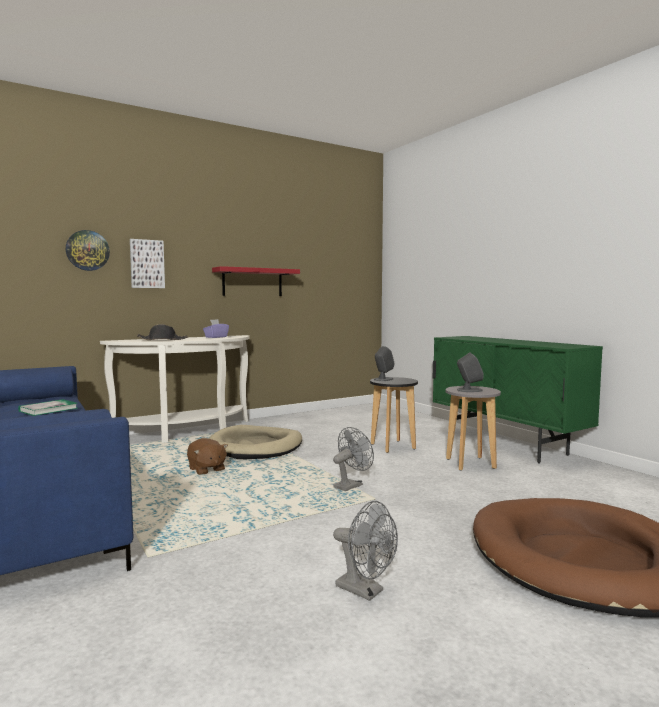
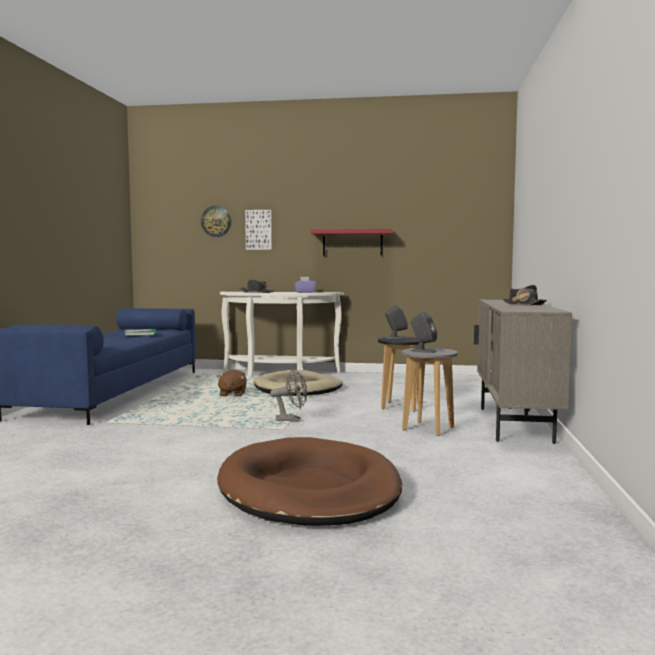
camera: 40 degrees right, 0 degrees up
(366, 591) = (153, 460): grey fan -> none
(505, 445) = (514, 425): green cabinet -> beige cabinet
(511, 340) = (523, 304): none -> black hat

